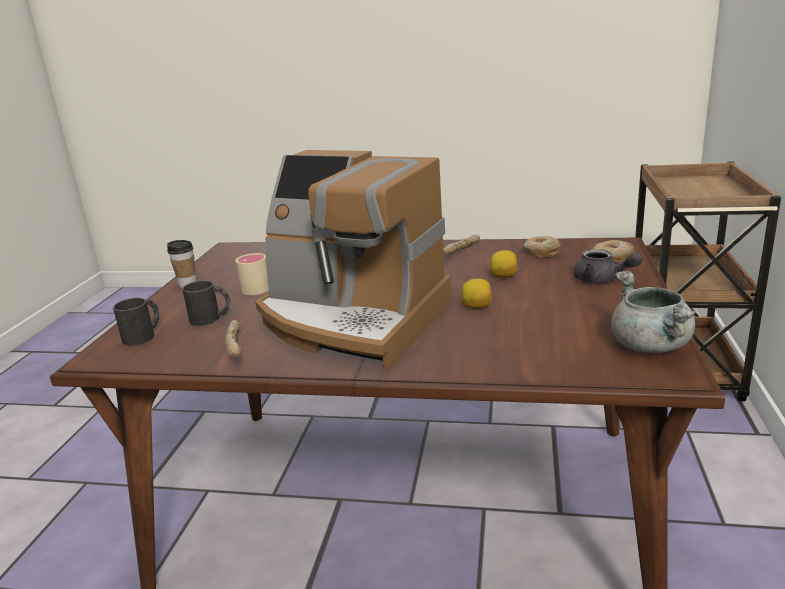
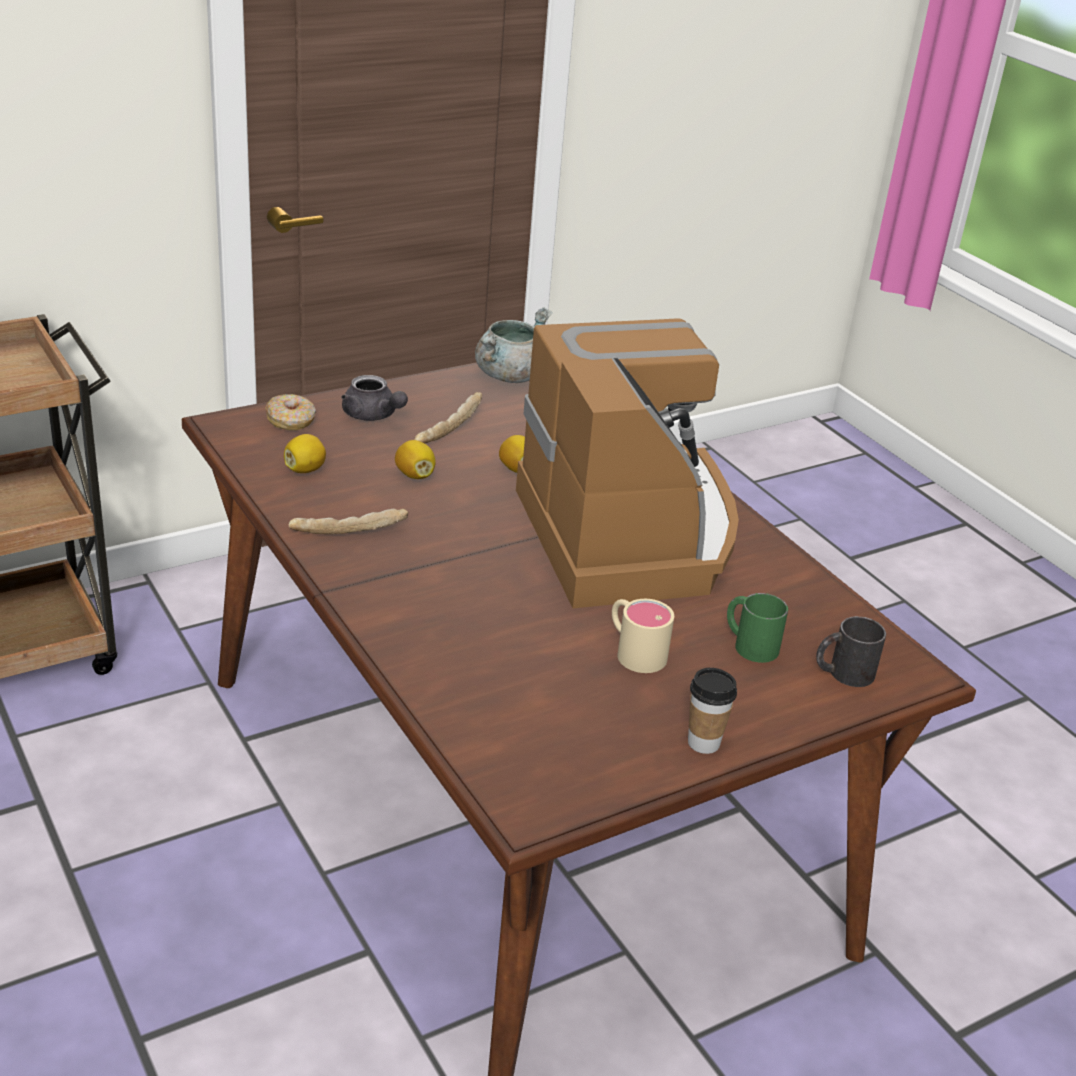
camera: 135 degrees left, 10 degrees up
(211, 318) = (749, 644): black mug -> green mug
(237, 347) = (770, 582): bread -> bread (448, 428)
(541, 252) = (305, 469): donut -> lemon
(602, 280) = (373, 416): grey teapot -> grey teapot turned 135 degrees clockwise

